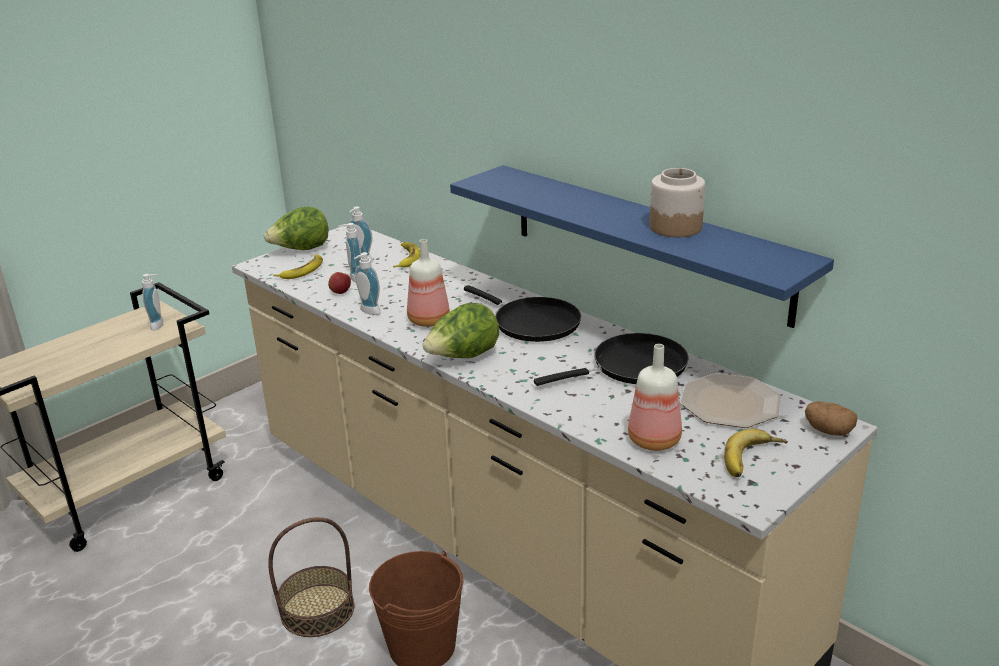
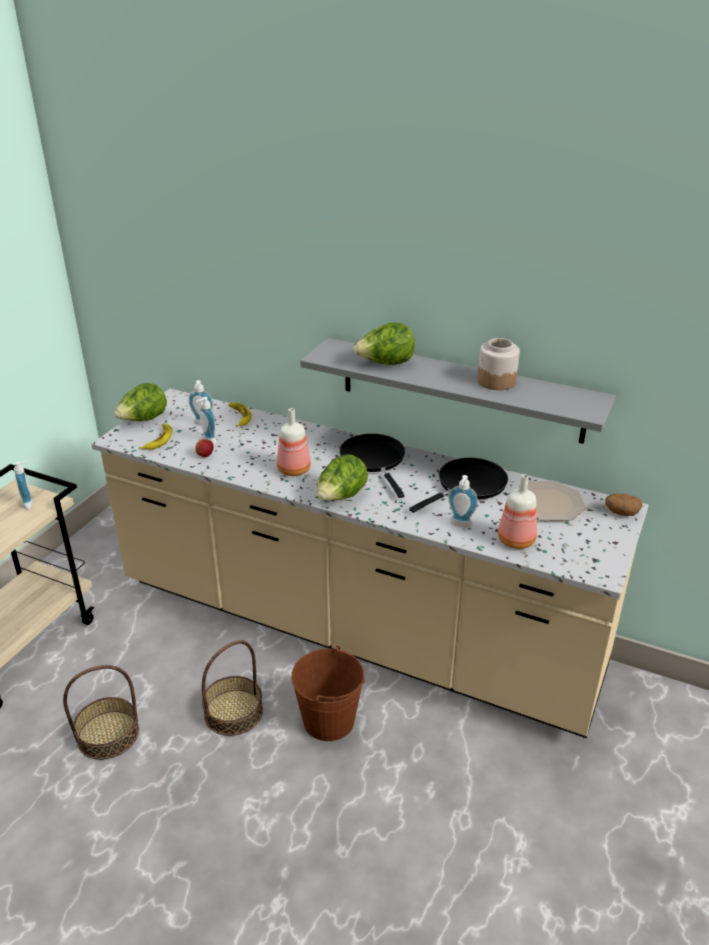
camera: 20 degrees left, 5 degrees up
(172, 603) = (108, 735): none -> basket
(368, 312) = (240, 470): soap dispenser -> soap dispenser (460, 525)
(532, 323) = (374, 460): black frying pan -> black frying pan turned 135 degrees counterclockwise
(548, 196) = (385, 364): none -> lettuce
(645, 241) = (460, 390): blue shelf -> grey shelf
(754, 460) = (587, 543): banana -> none

